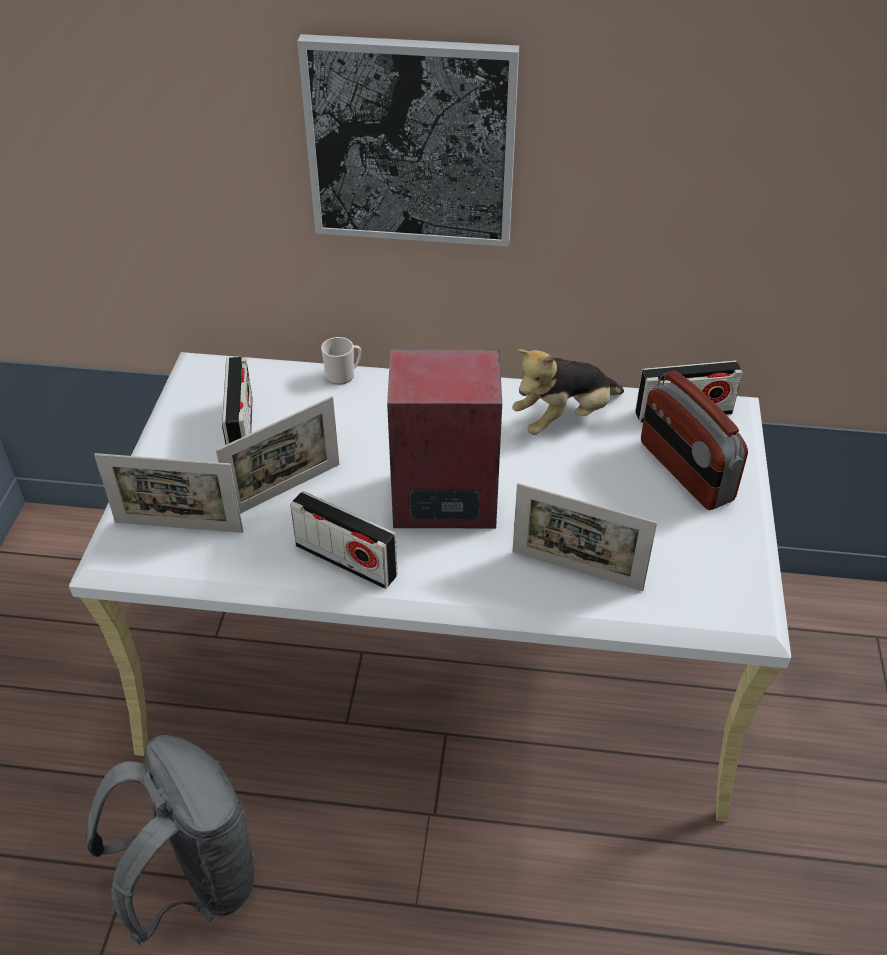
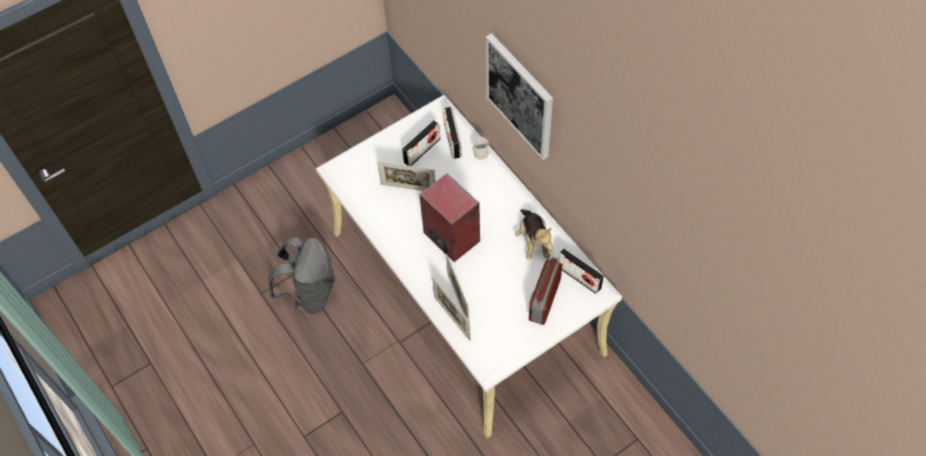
camera: 50 degrees right, 15 degrees up
(179, 527) = (363, 174): picture frame -> picture frame (452, 318)
(346, 560) = (396, 231): radio -> radio (452, 140)
(564, 418) = (533, 241): plush toy -> plush toy turned 120 degrees counterclockwise

